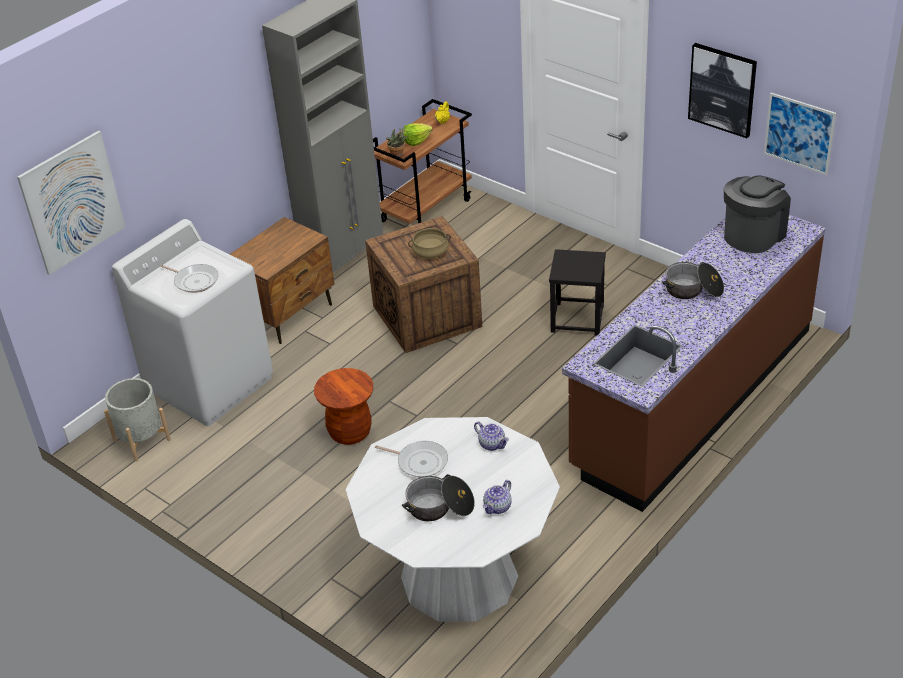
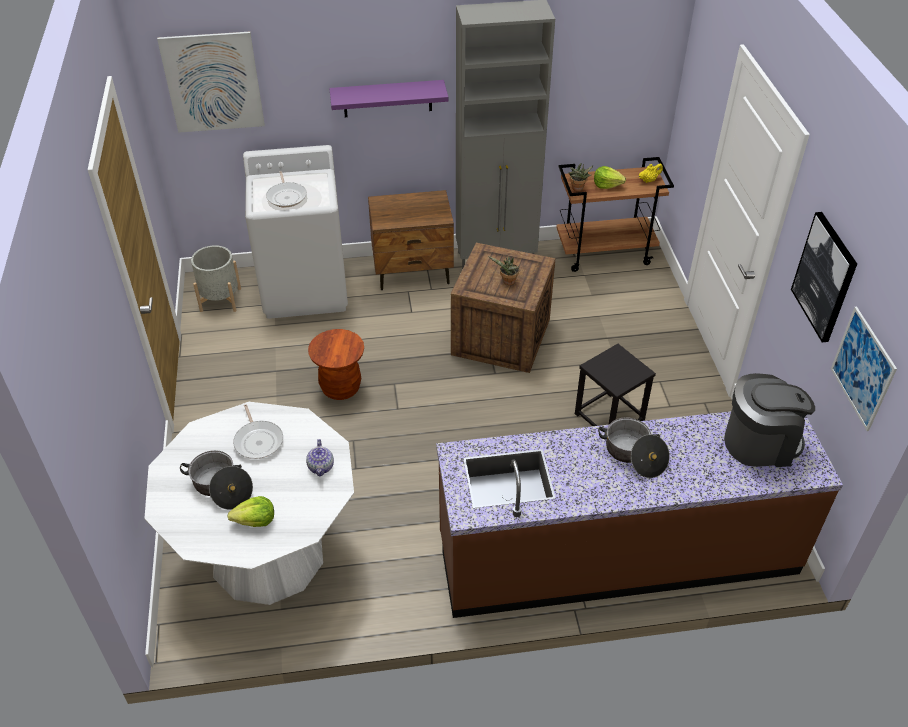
camera: 40 degrees right, 5 degrees up
(221, 145) = (387, 98): none -> purple shelf
(430, 252) = (507, 282): beige cooking pot -> potted plant
(498, 507) = (255, 521): teapot -> lettuce

